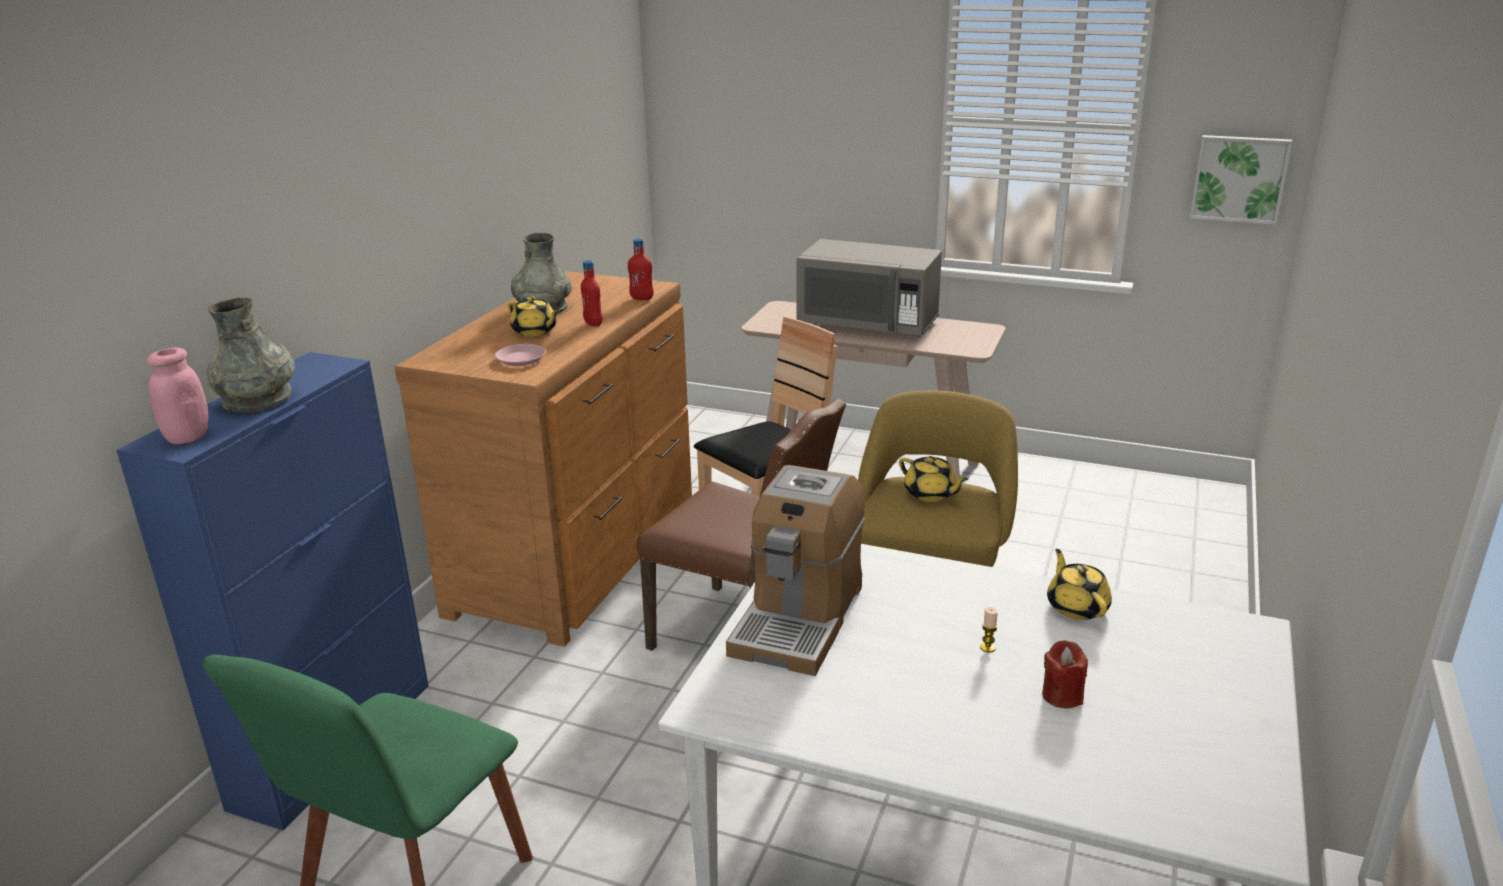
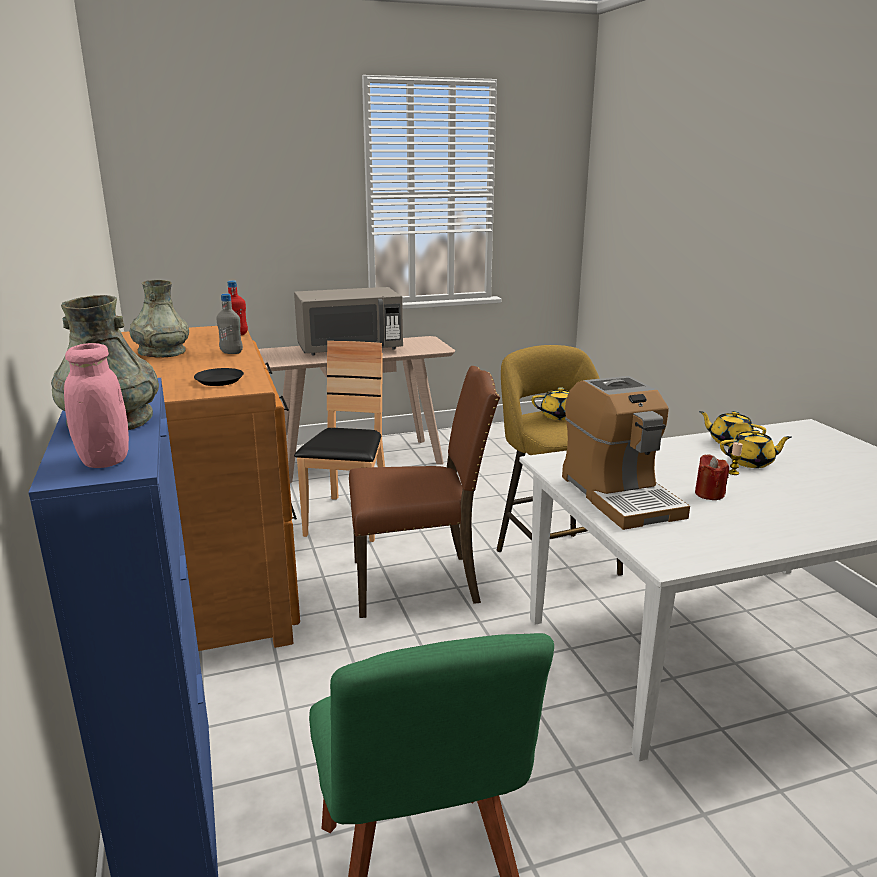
camera: 40 degrees left, 5 degrees down
(521, 359) = (219, 381): pink plate -> black plate
(535, 331) = (190, 365): yellow teapot -> yellow teapot (751, 462)
(593, 323) = (231, 352): red bottle -> grey bottle
(1062, 695) = (804, 479): red candle -> red candle (709, 494)
(1239, 178) = (550, 220): picture -> none

